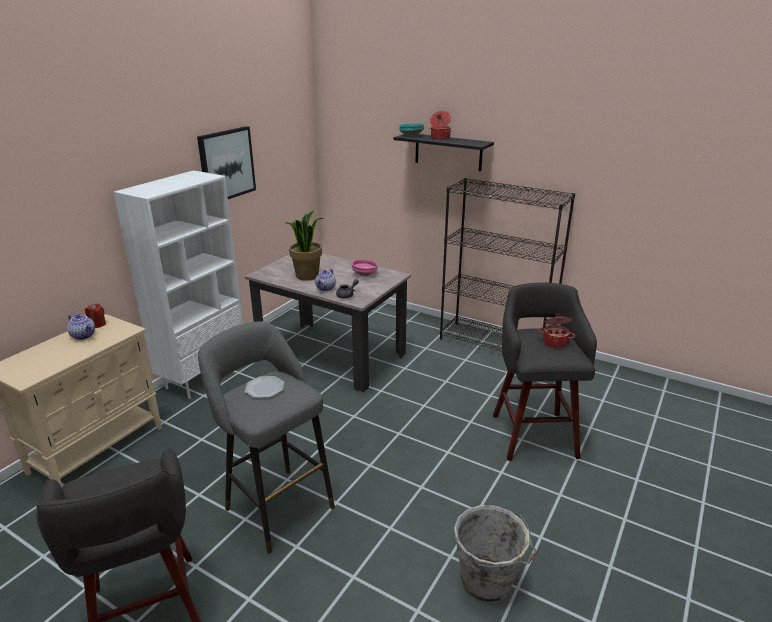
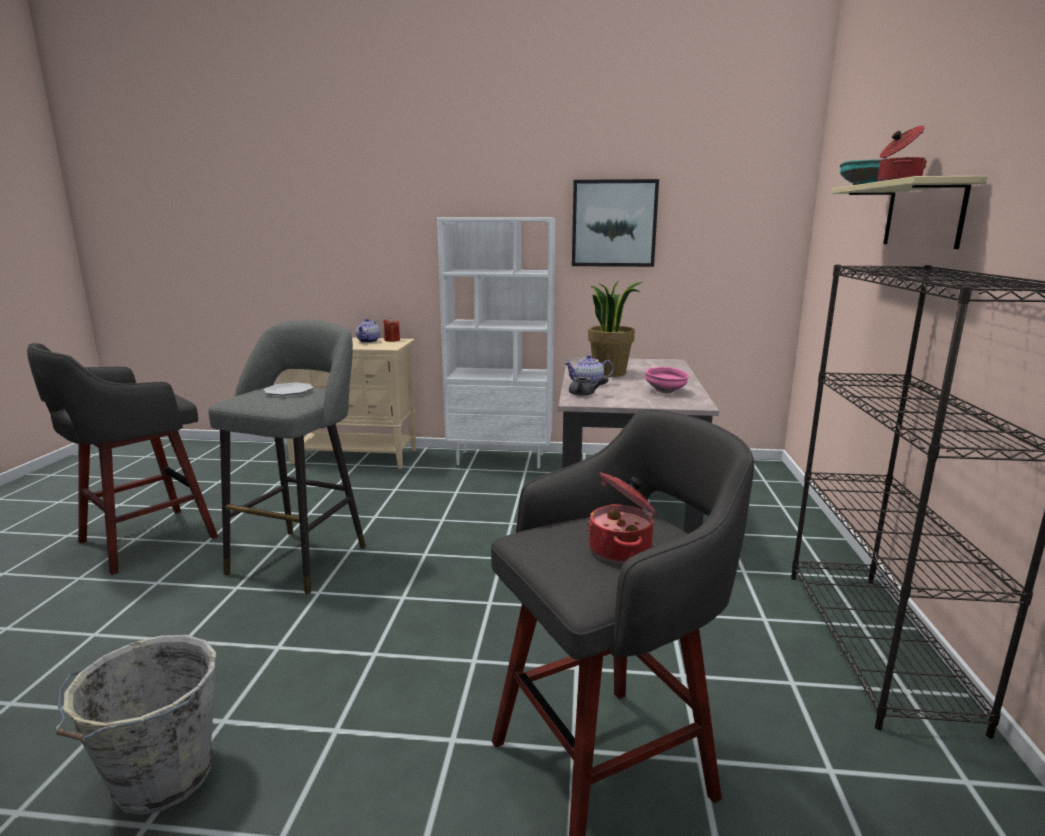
camera: 65 degrees right, 10 degrees down
(448, 152) = (923, 214): black shelf -> beige shelf

